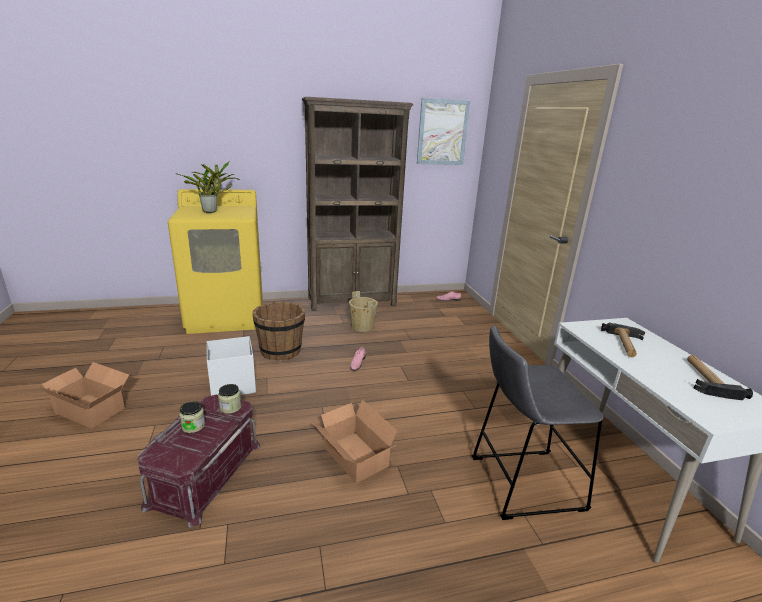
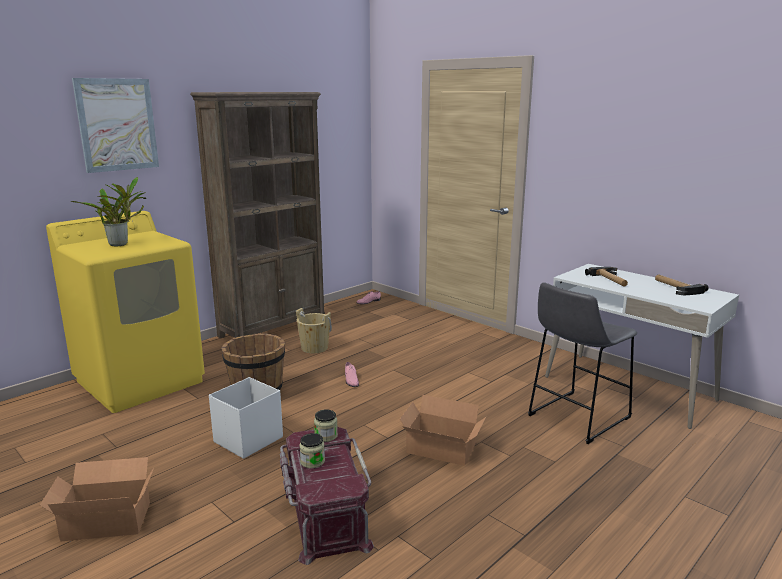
camera: 30 degrees left, 5 degrees down
(442, 132) = (334, 120): picture -> picture (117, 125)

